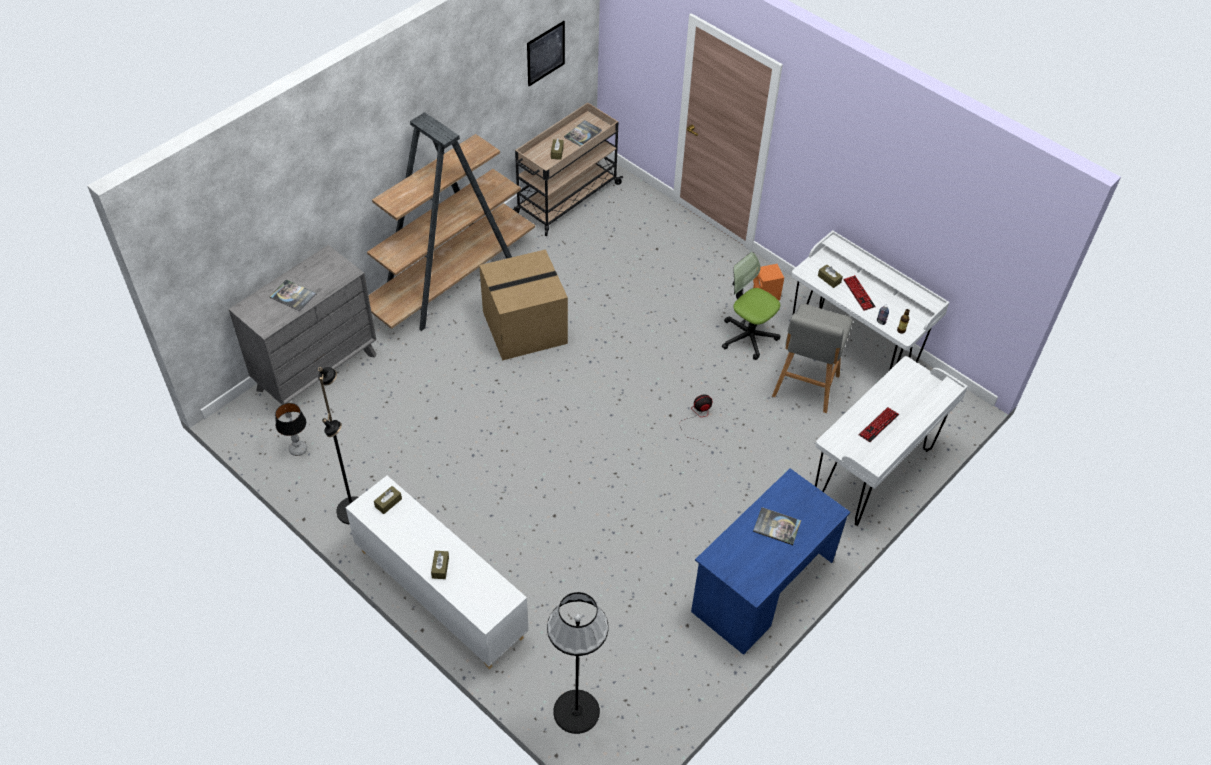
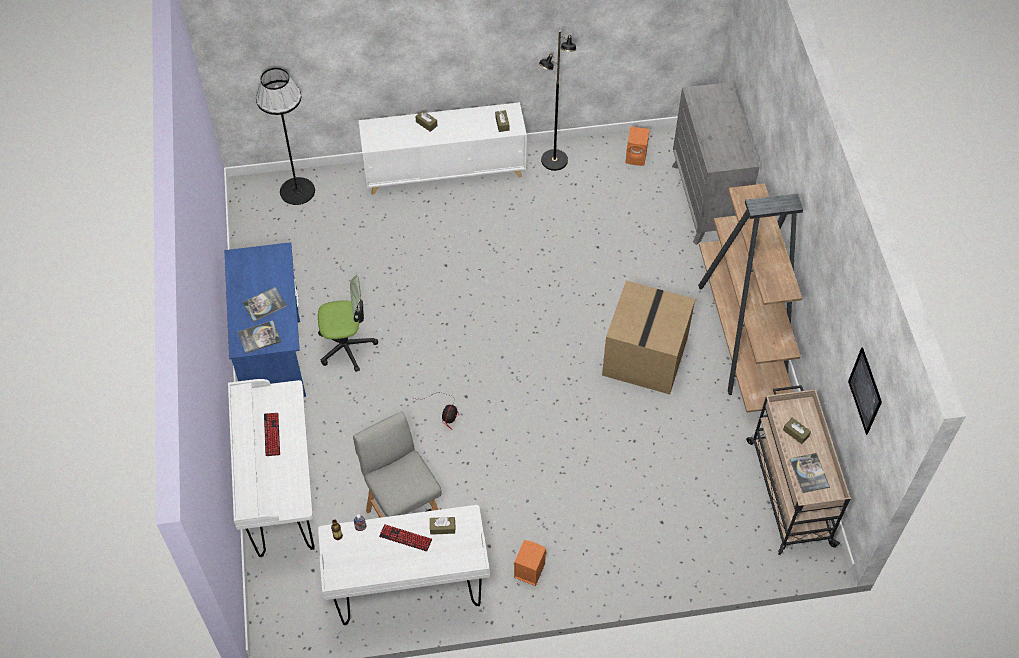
camera: 130 degrees right, 5 degrees up
(293, 296) = (715, 121): book -> book (259, 337)
(297, 449) = (637, 157): table lamp -> orange speaker
(748, 336) = (495, 516): office chair -> office chair (346, 346)

